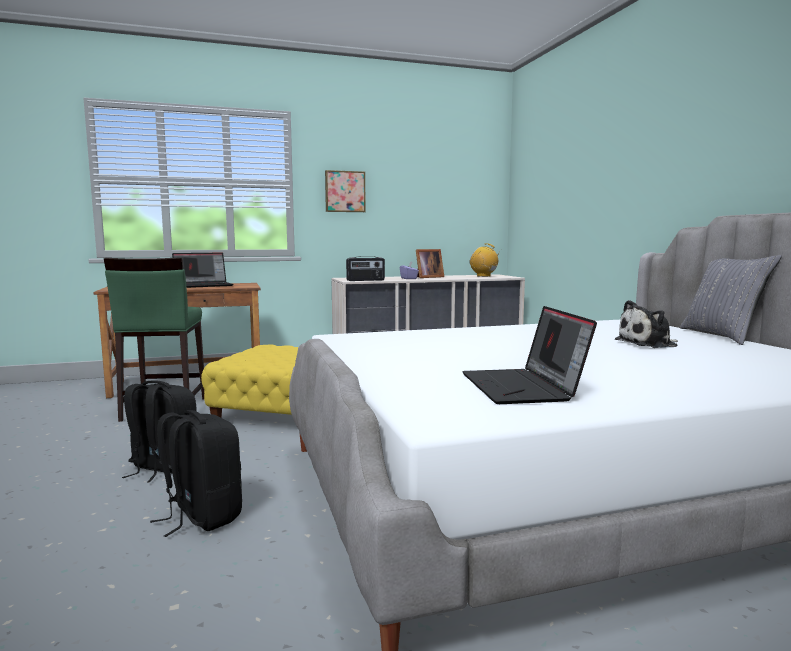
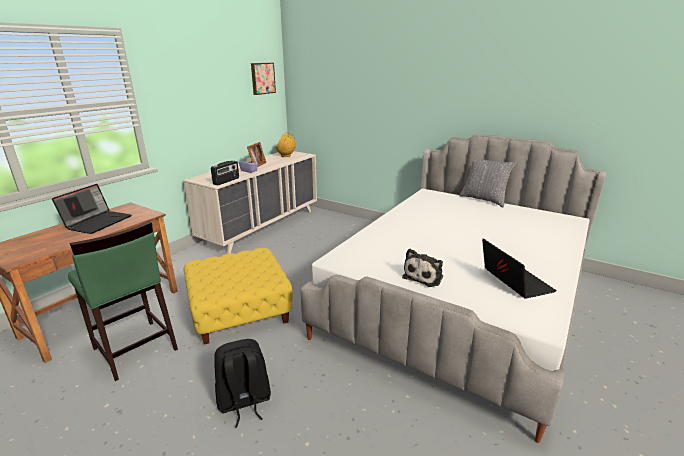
camera: 40 degrees left, 15 degrees up
(202, 517) = (338, 421): black backpack -> none
(345, 191) = (179, 102): picture -> picture (262, 78)
(523, 388) = (513, 281): laptop -> laptop turned 150 degrees counterclockwise
(649, 344) = (475, 217): plush toy -> plush toy (424, 276)

